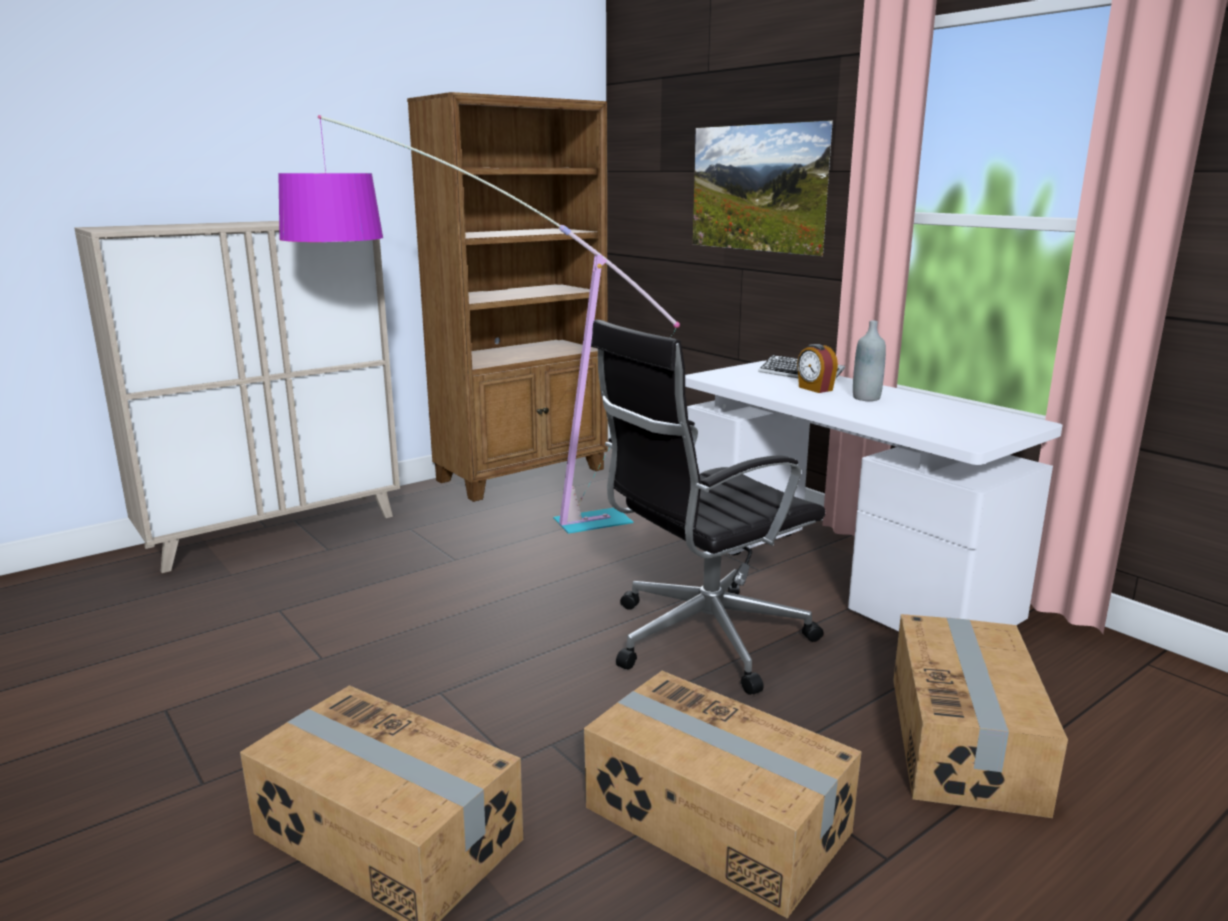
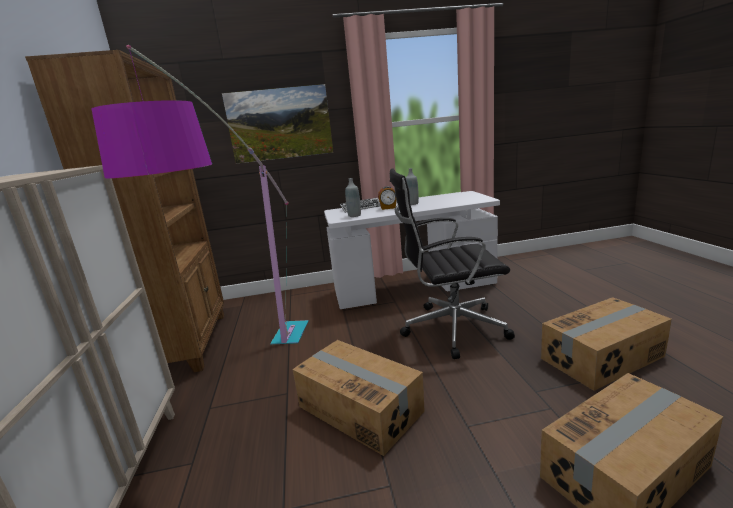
camera: 60 degrees left, 0 degrees up
(702, 639) = (451, 329): black office chair -> black office chair turned 90 degrees clockwise
(740, 379) = (354, 215): none -> grey bottle
(965, 741) = (550, 297): cardboard box -> cardboard box (360, 408)

